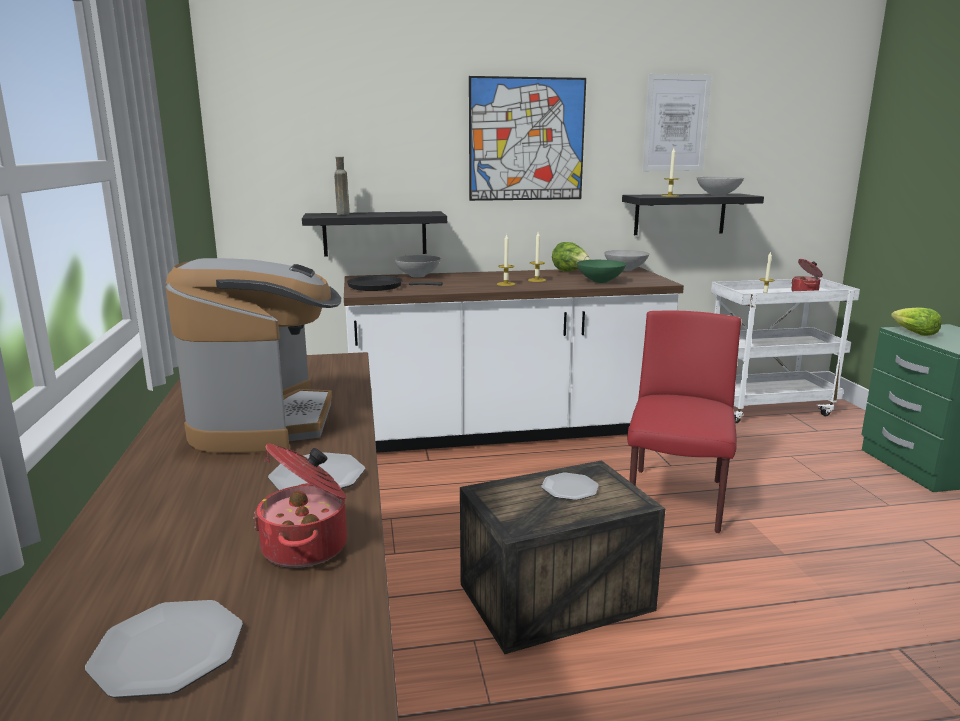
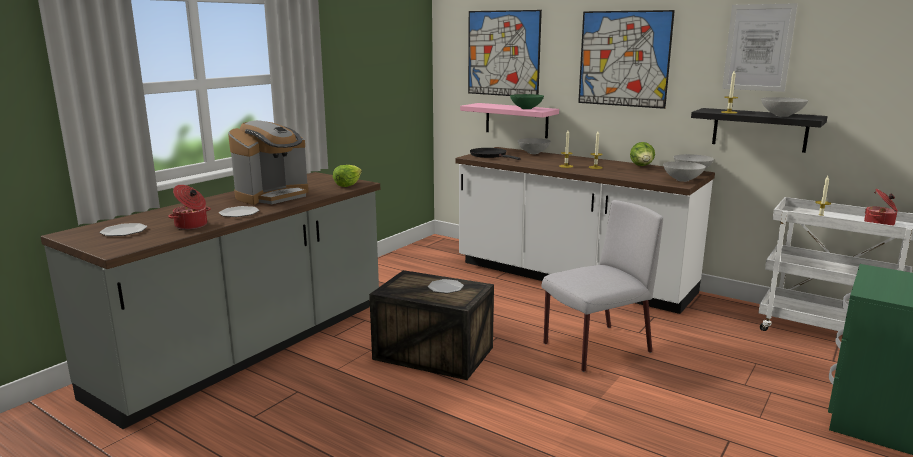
camera: 45 degrees right, 0 degrees up
(343, 214) = (492, 105): brown bottle -> none
(344, 136) = (503, 53): none -> picture
(375, 233) = (516, 120): black shelf -> pink shelf
(600, 281) = (635, 175): green bowl -> green bowl (526, 108)
(648, 278) = (682, 180): none -> grey bowl
(675, 500) = (595, 348): red chair -> grey chair
(913, 333) = (876, 274): lettuce -> lettuce (347, 185)

